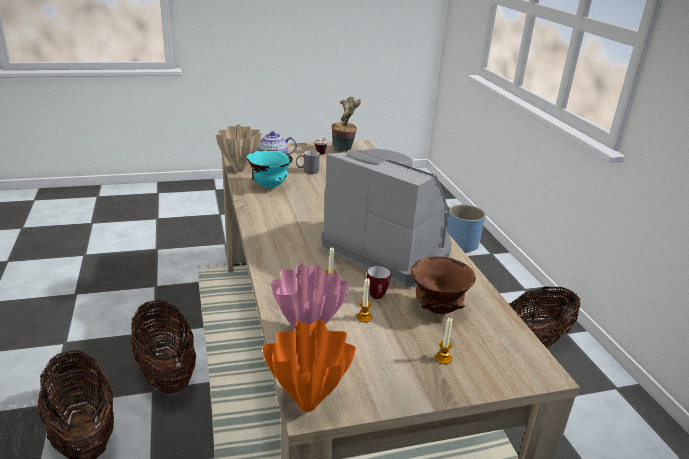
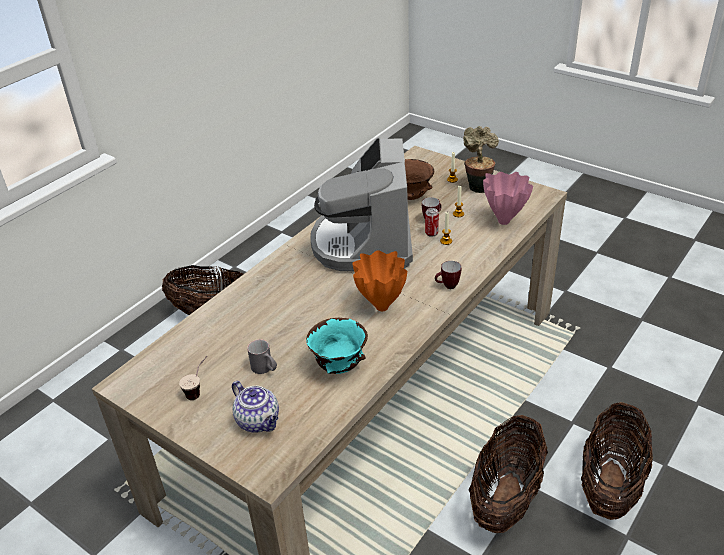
camera: 125 degrees left, 10 degrees up
(239, 170) = (328, 419): beige vase -> none
(271, 251) = (447, 286): none -> mug
(309, 405) = (544, 196): orange vase -> orange vase (381, 306)
(344, 150) = (158, 384): potted plant -> potted plant (477, 186)
(354, 284) = (431, 233): none -> can
(461, 245) = (47, 432): blue planter -> none

